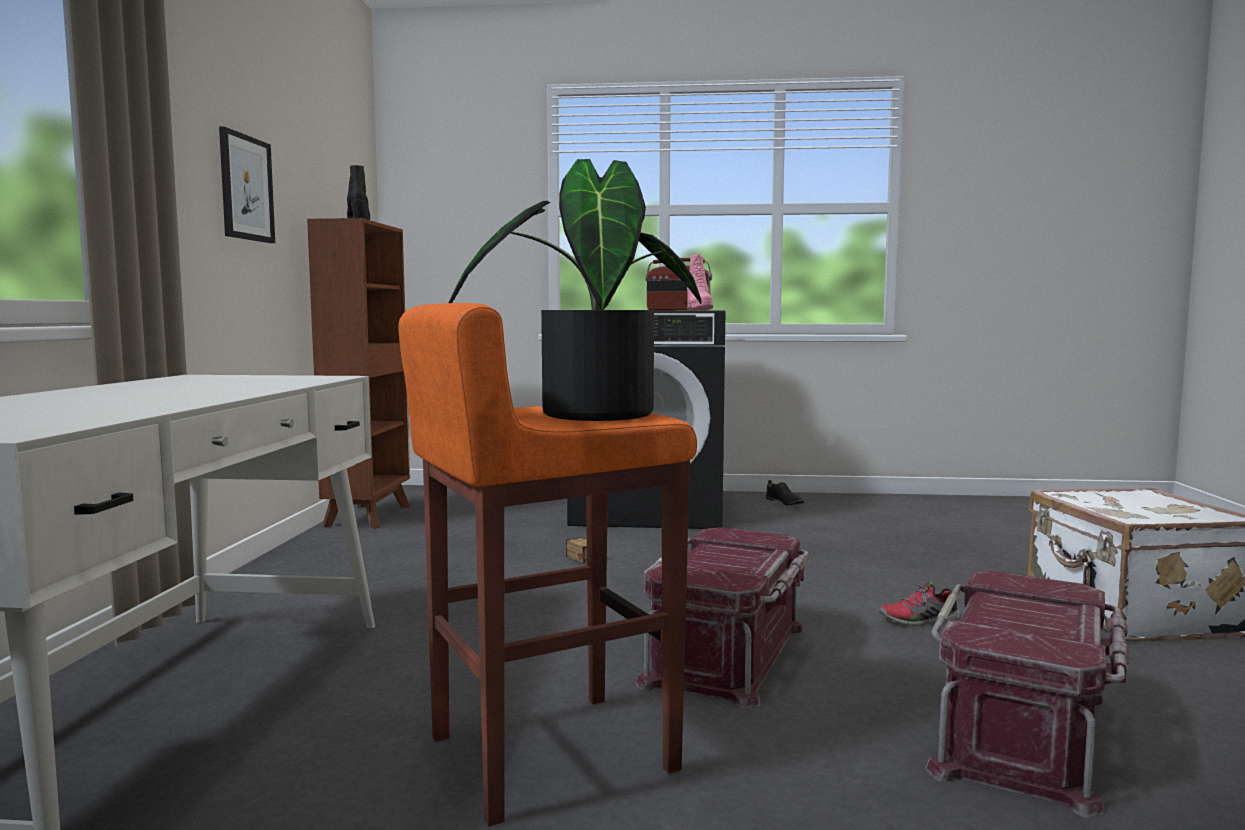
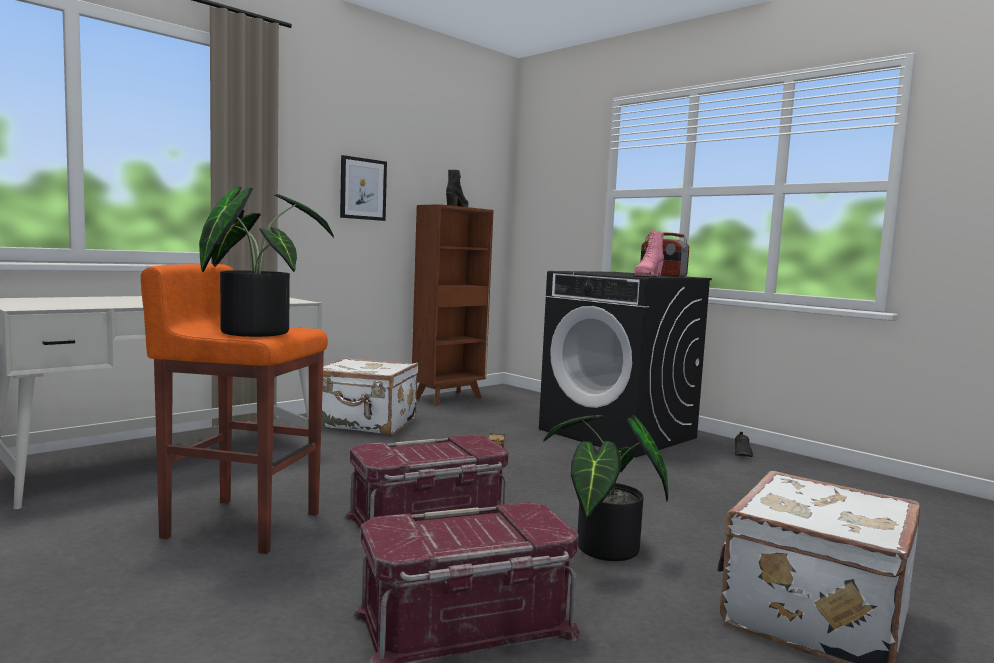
camera: 40 degrees right, 0 degrees up
(345, 573) = (366, 423): none -> white suitcase
(919, 621) = (601, 550): shoe -> potted plant

